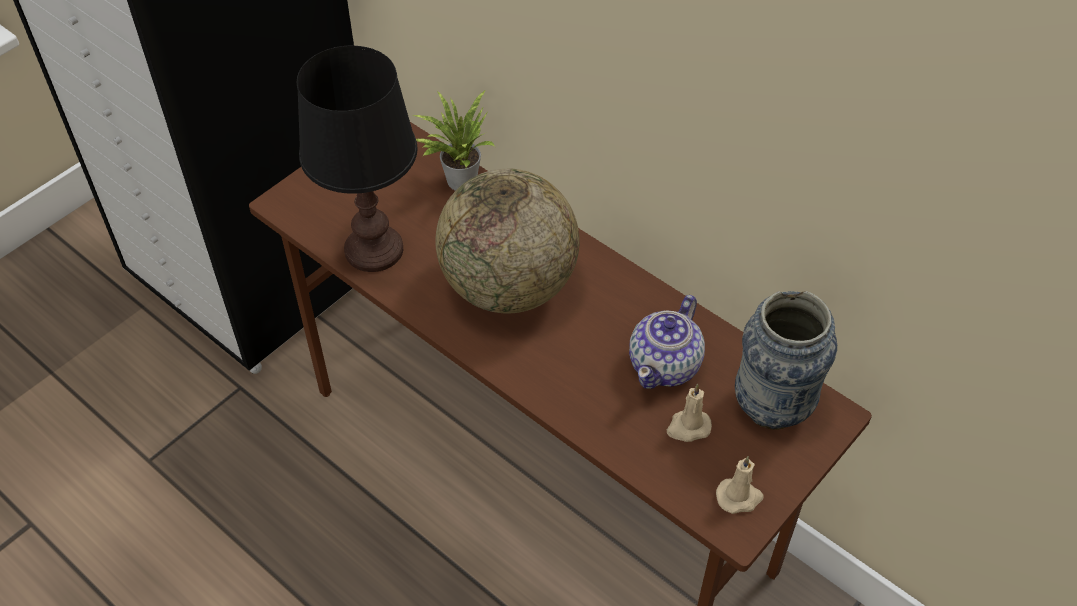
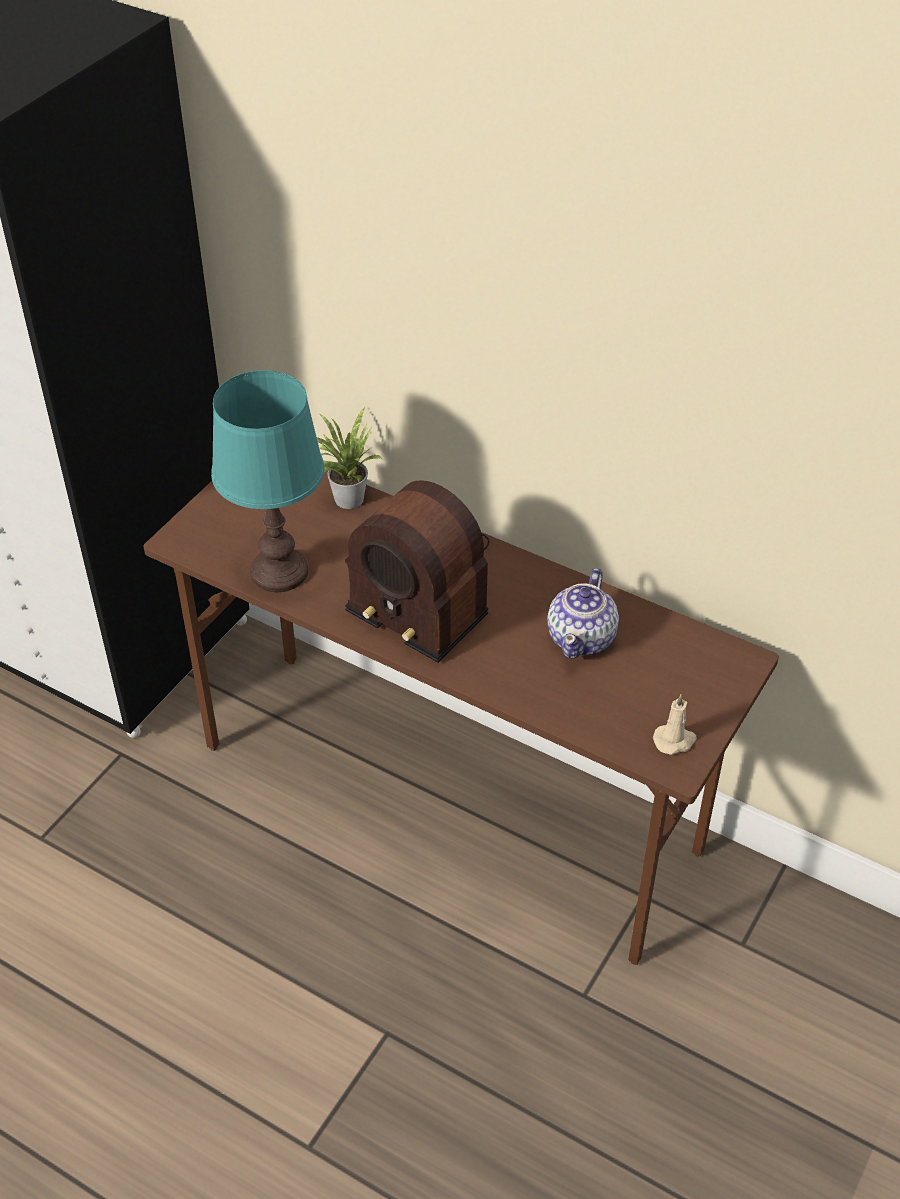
camera: 10 degrees left, 5 degrees down
(373, 249) = (278, 572): black table lamp -> turquoise table lamp
(509, 287) = (418, 588): globe -> radio
(688, 427) = (615, 688): beige candle -> none
(772, 407) = (687, 661): vase -> none

